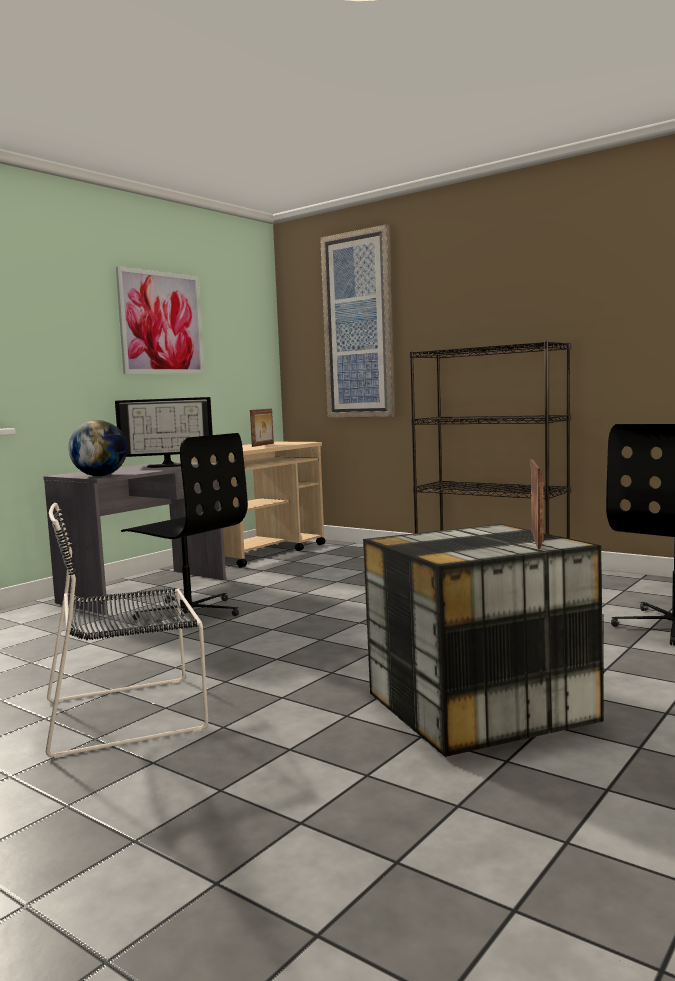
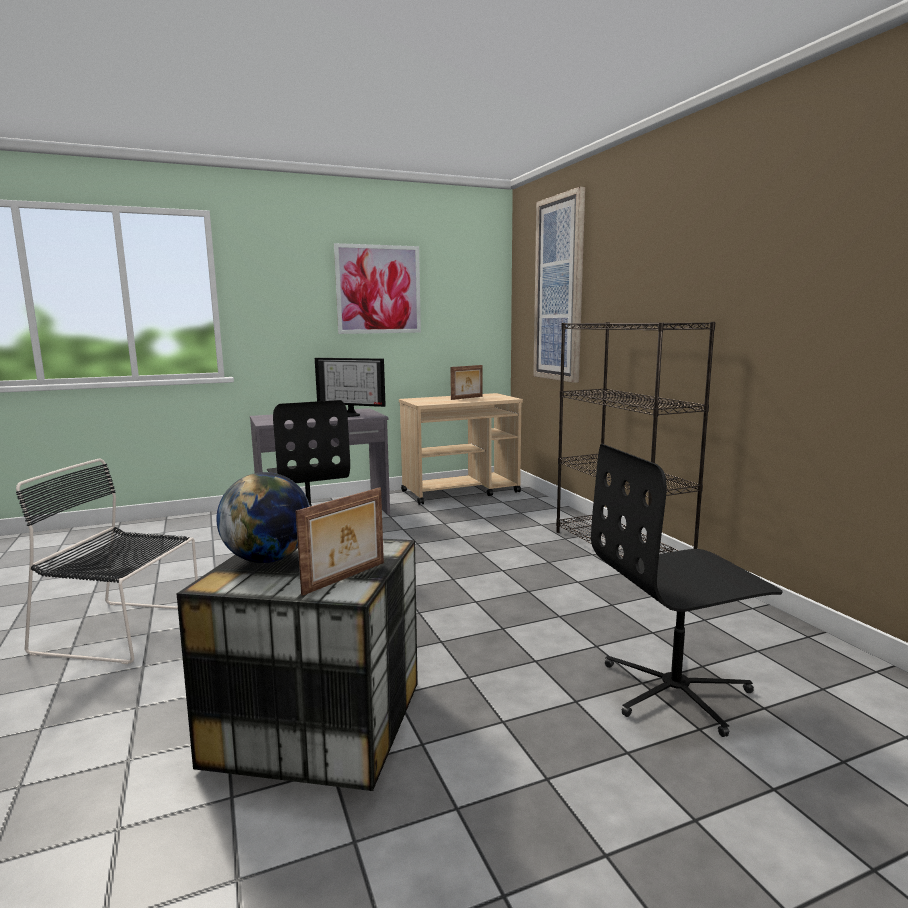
camera: 30 degrees right, 5 degrees up
(100, 476) = (271, 421): globe -> globe (268, 559)

